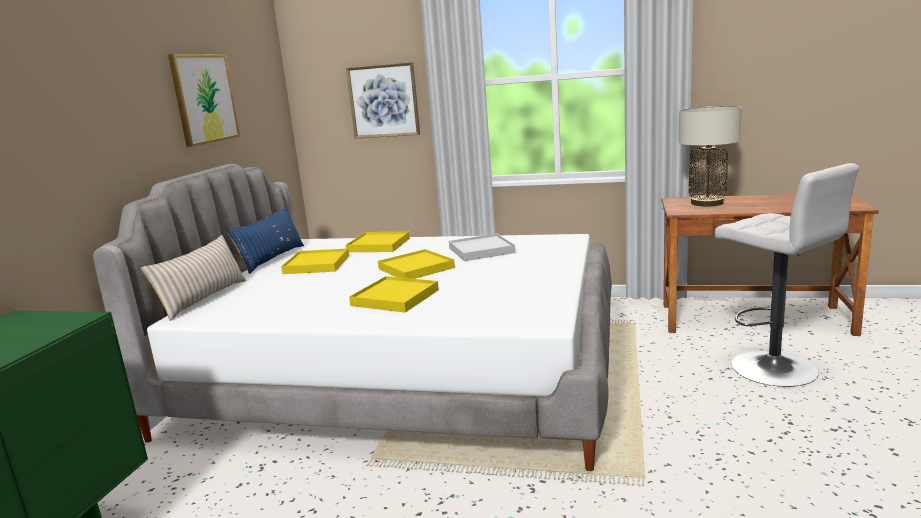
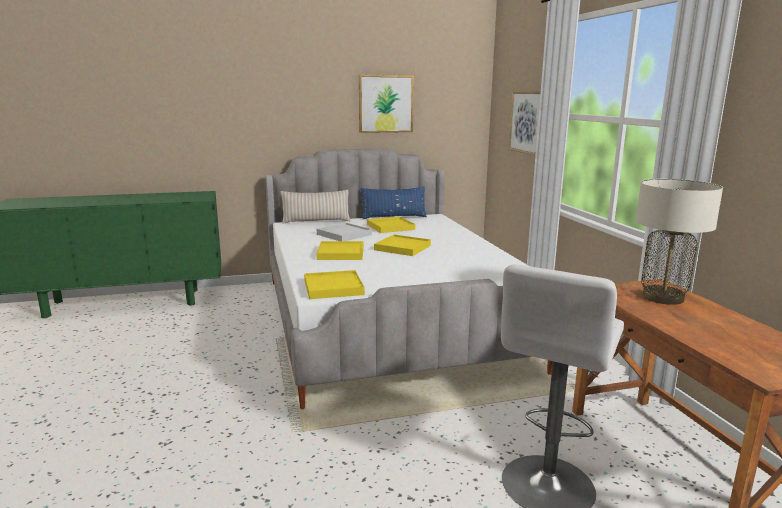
camera: 60 degrees right, 0 degrees up
(379, 245) = (446, 231): yellow tray -> yellow tray (333, 288)
(481, 250) = (460, 256): white tray -> white tray (344, 234)

